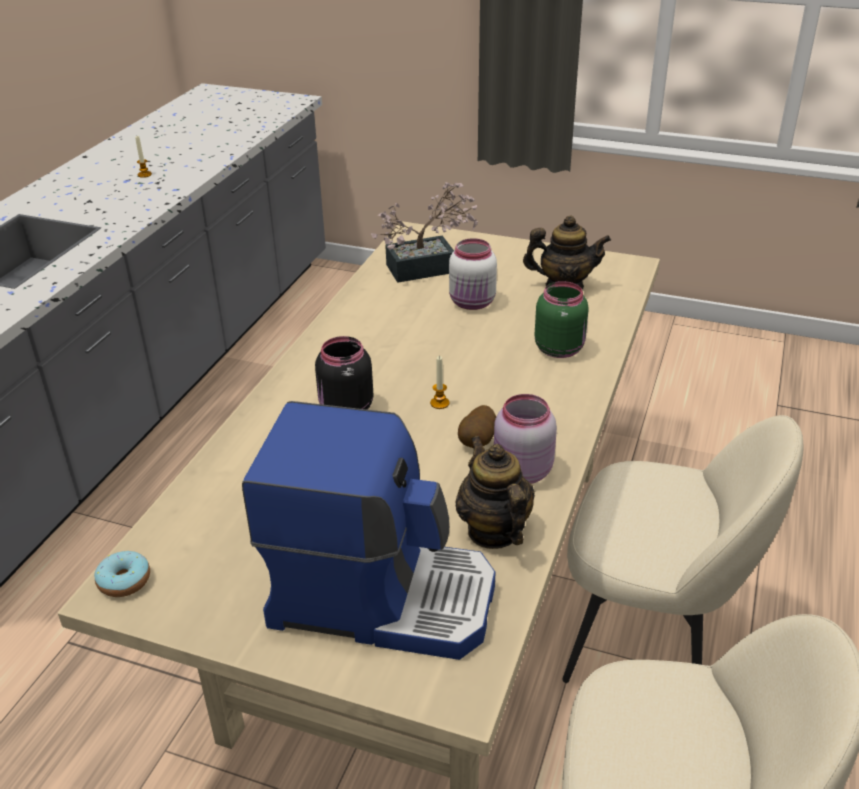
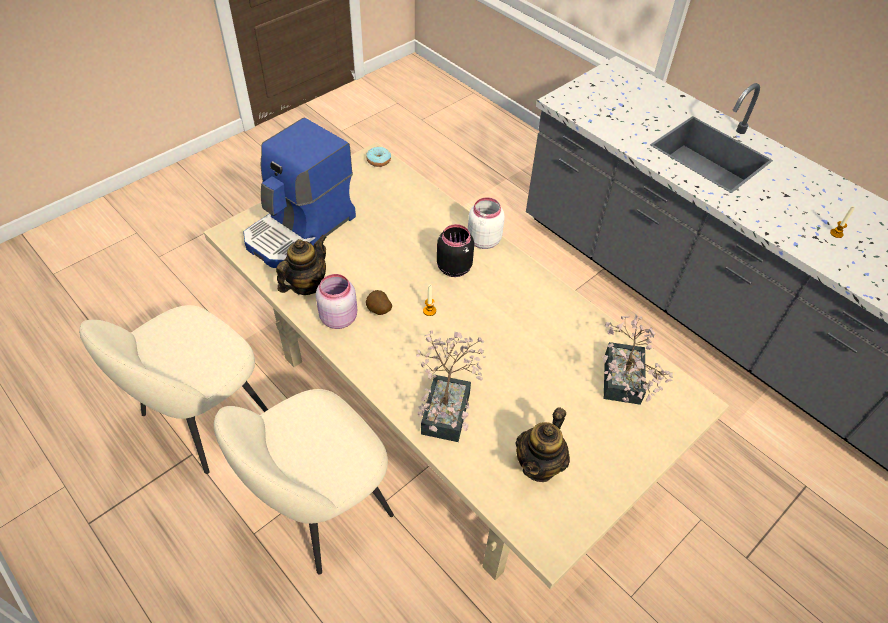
camera: 115 degrees right, 15 degrees up
(473, 303) = (545, 386): white jar -> white jar (483, 240)
(493, 531) = (306, 284): teapot -> teapot turned 60 degrees counterclockwise
(559, 348) = (448, 406): green jar -> potted plant

